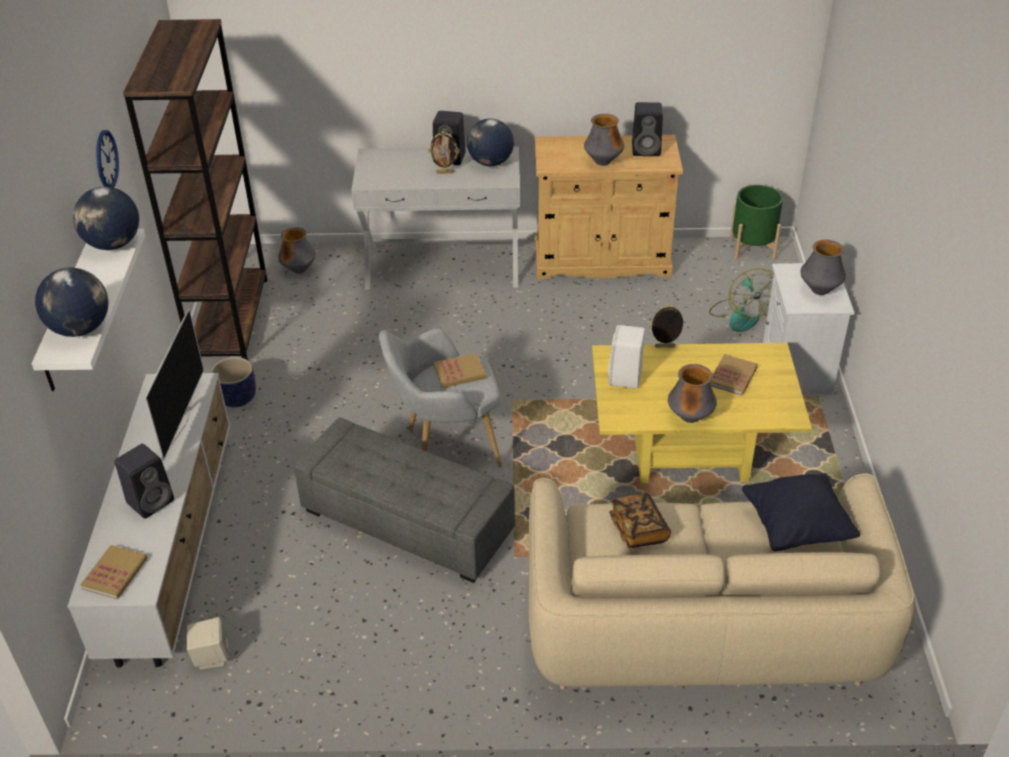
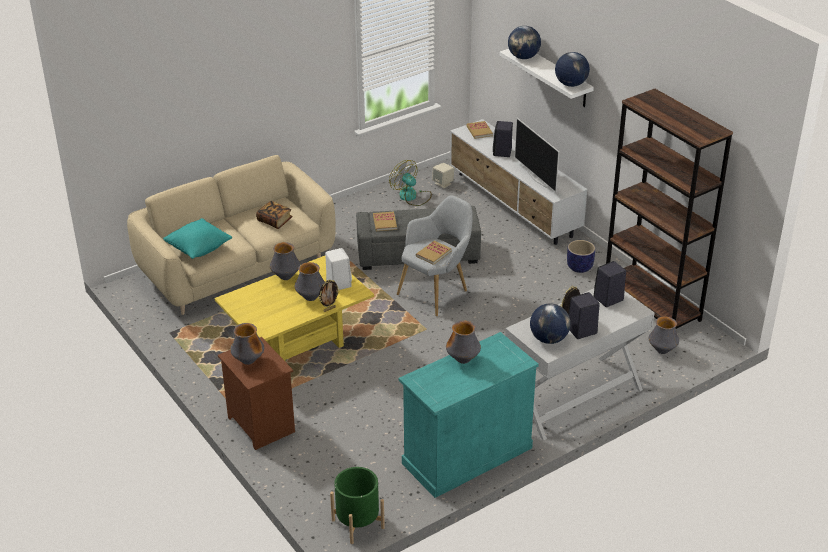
camera: 145 degrees right, 5 degrees down
(106, 159) = (627, 90): wall clock -> none
(602, 259) = (467, 455): beige cabinet -> turquoise cabinet
(647, 149) = (442, 386): black speaker -> black speaker (607, 299)
(677, 372) = (310, 298): none -> vase
(733, 376) = (276, 308): book -> book (384, 222)
(741, 315) = (326, 453): fan -> fan (411, 197)
(796, 528) = (199, 249): black pillow -> turquoise pillow
(798, 371) = (259, 424): white nightstand -> brown nightstand

